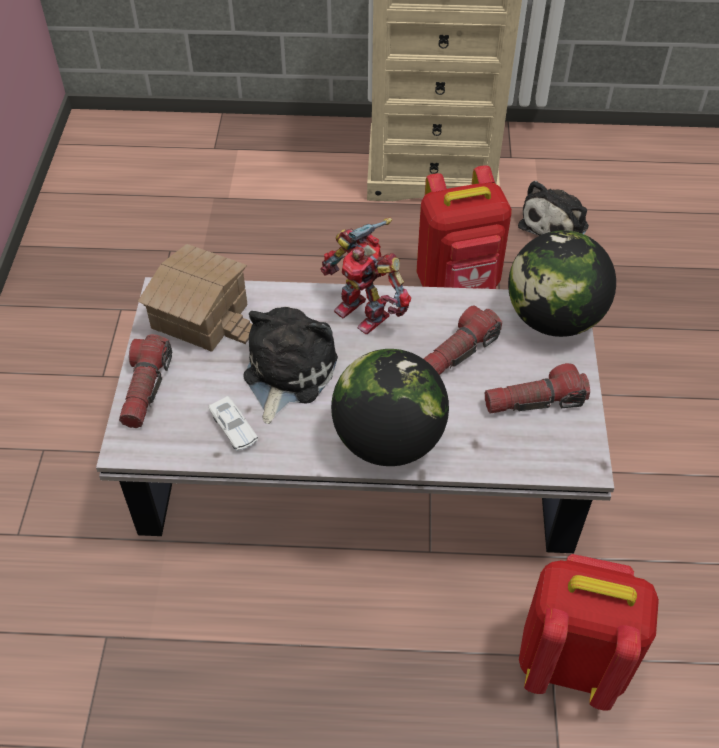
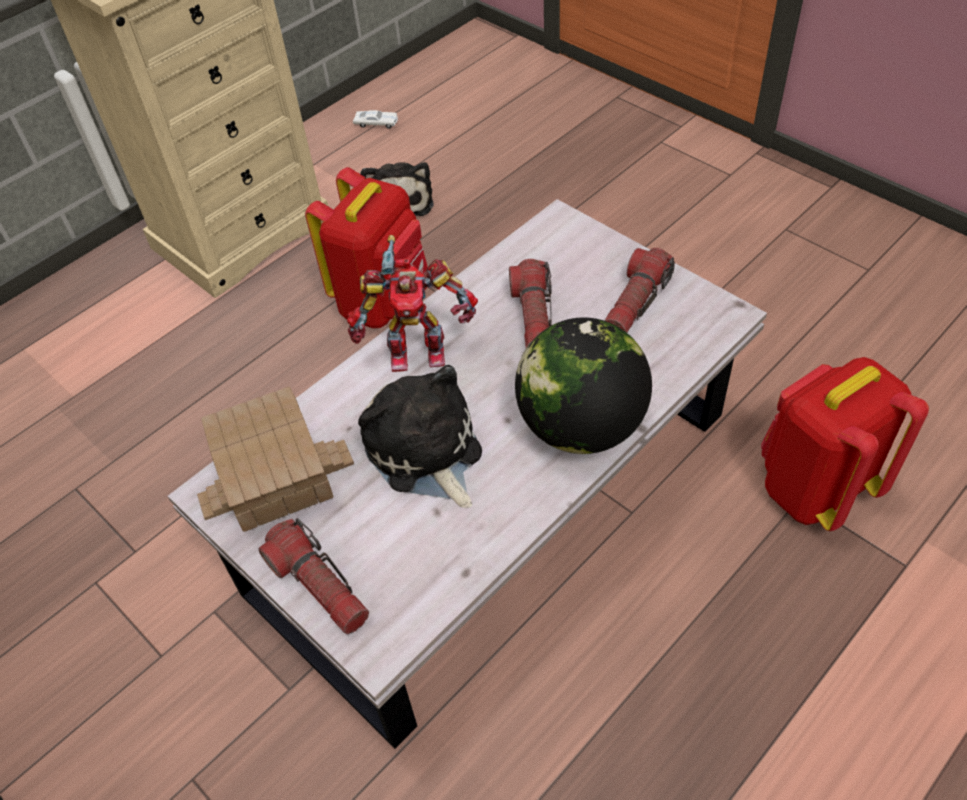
camera: 45 degrees left, 0 degrees up
(233, 428) = (447, 538): white toy car -> white toy car (376, 123)
(553, 319) = (563, 236): globe -> none

